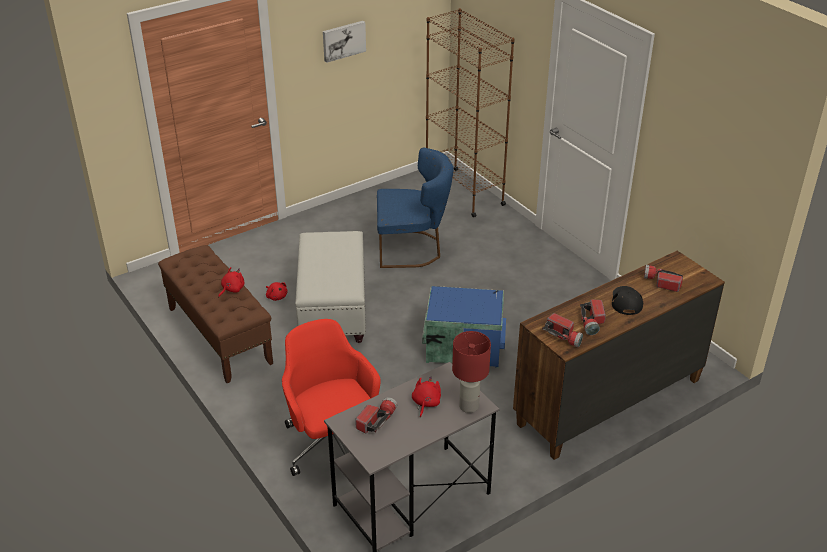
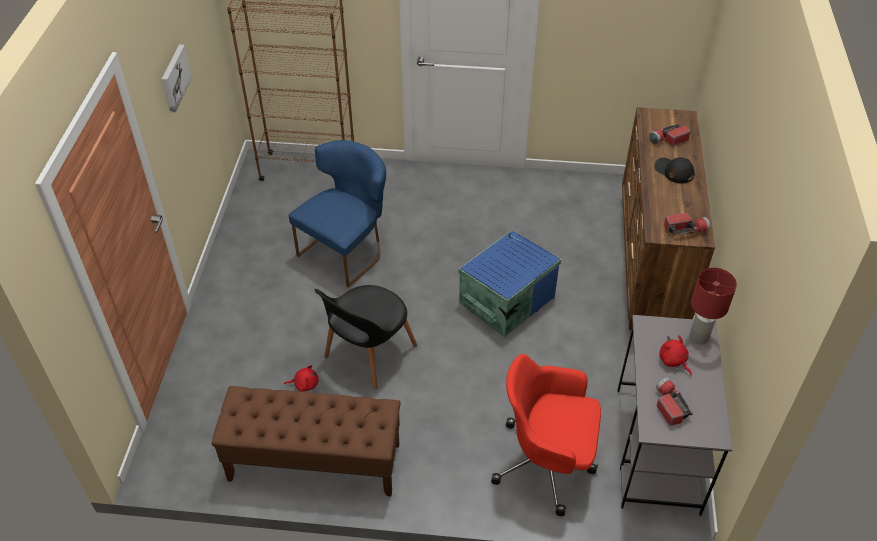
camera: 50 degrees left, 10 degrees up
(232, 289) = (331, 406): red plush toy -> none
(333, 308) = (368, 354): white ottoman -> black chair
(592, 322) = (682, 204): flashlight -> none

